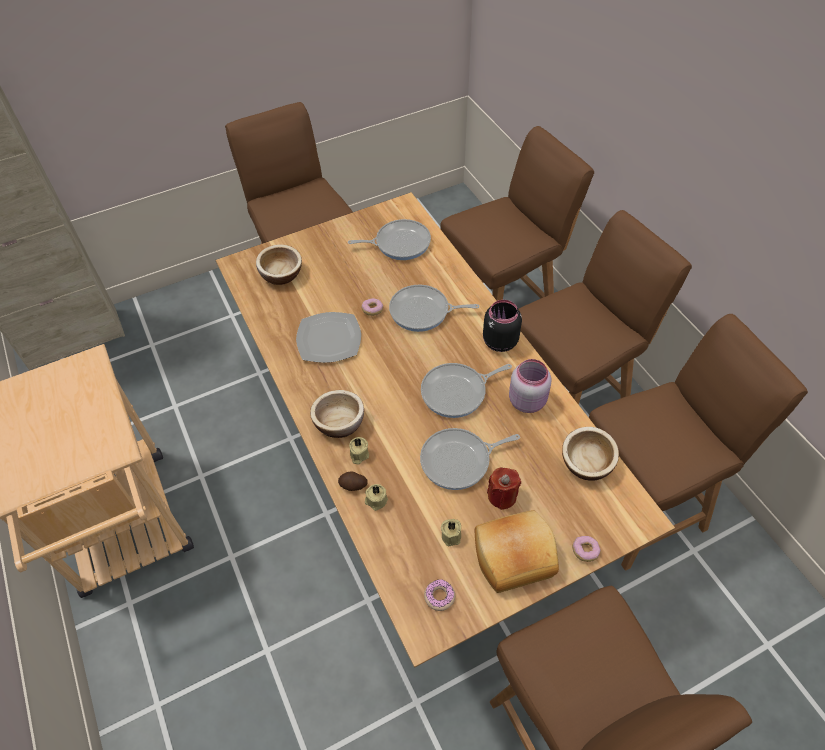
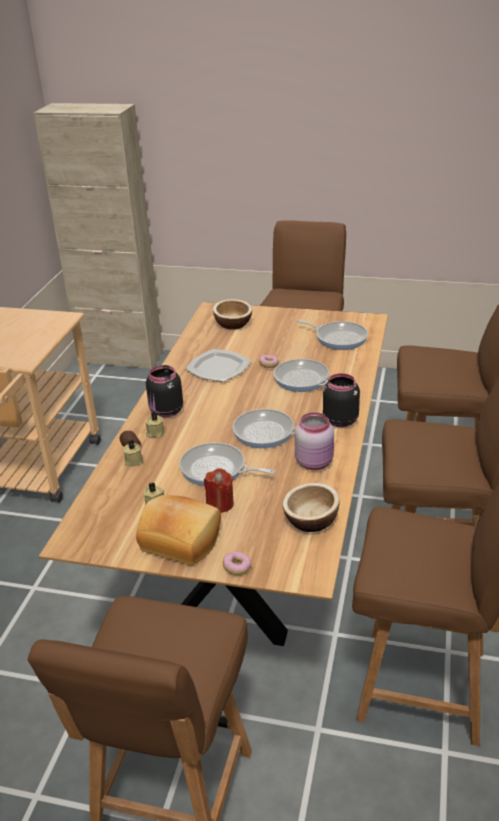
camera: 40 degrees right, 20 degrees down
(339, 423) = (166, 412): bowl -> black jar
(439, 596) = (103, 531): donut -> none

